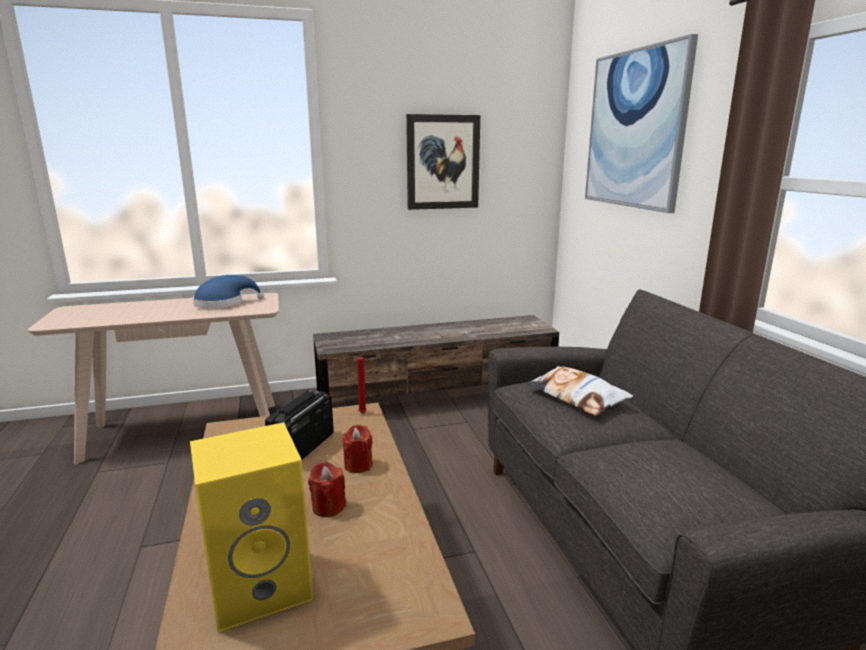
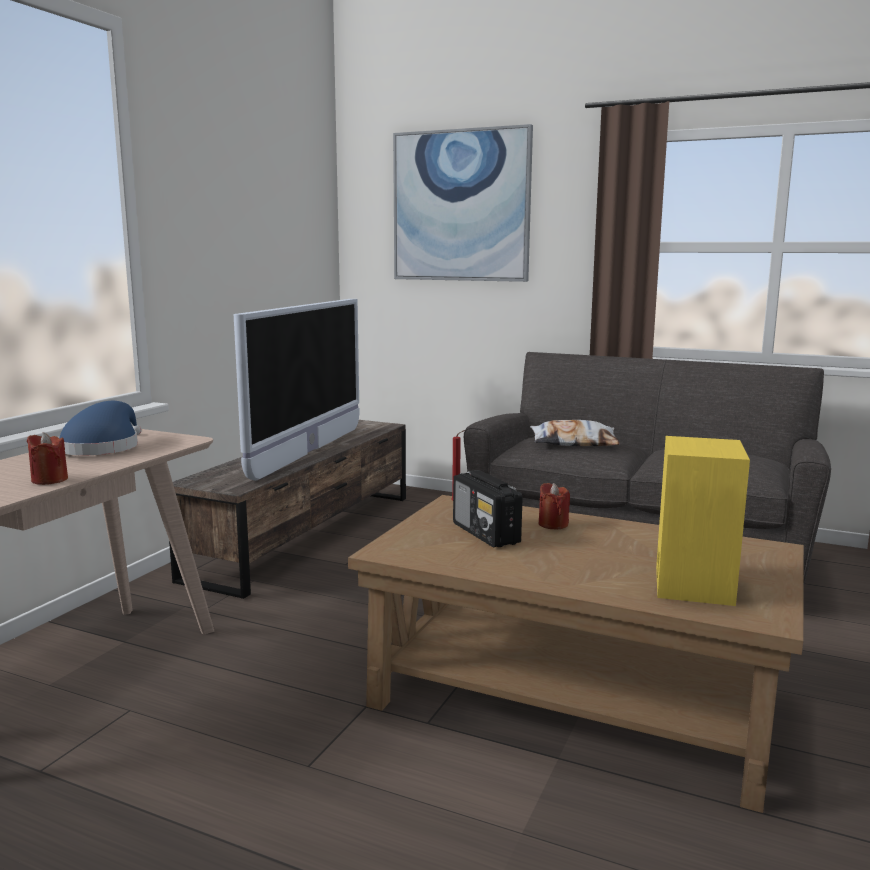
camera: 50 degrees left, 5 degrees down
(328, 507) = (606, 546): red candle -> red candle (49, 480)
(434, 335) = (309, 452): none -> television
(443, 162) = (251, 239): picture -> none

